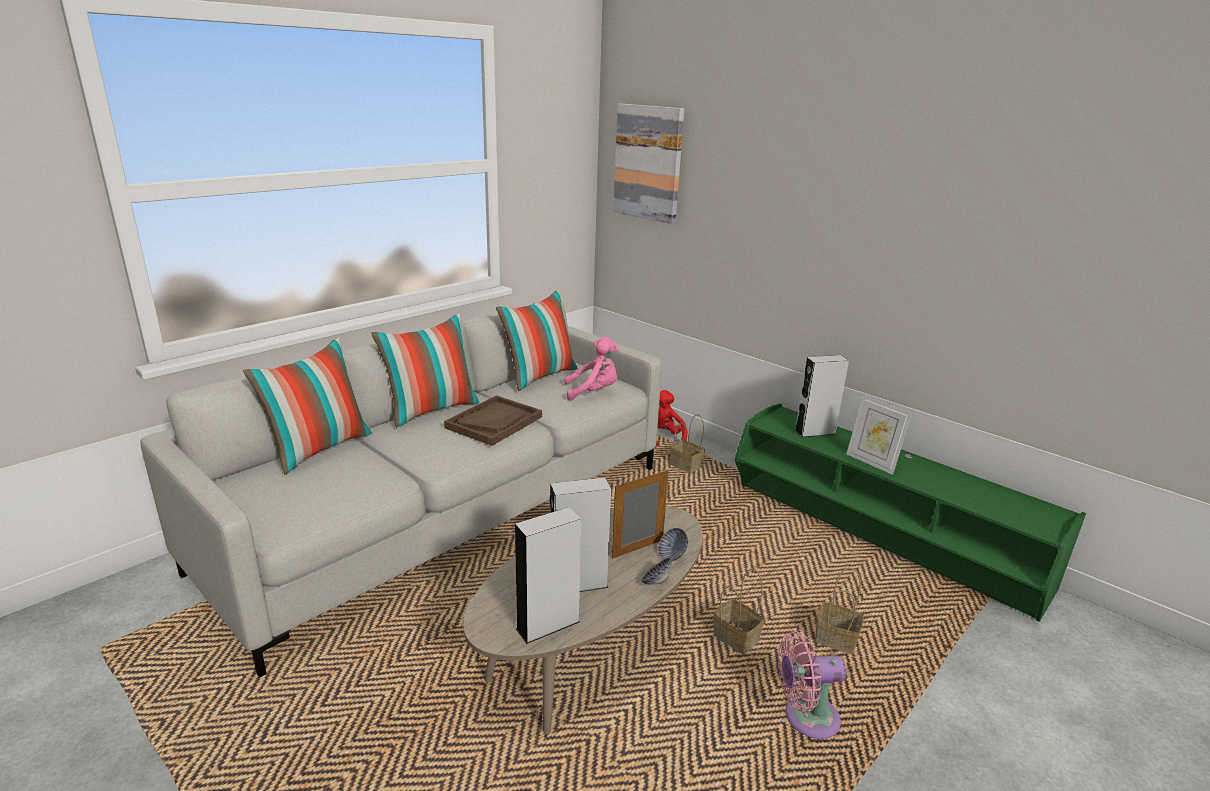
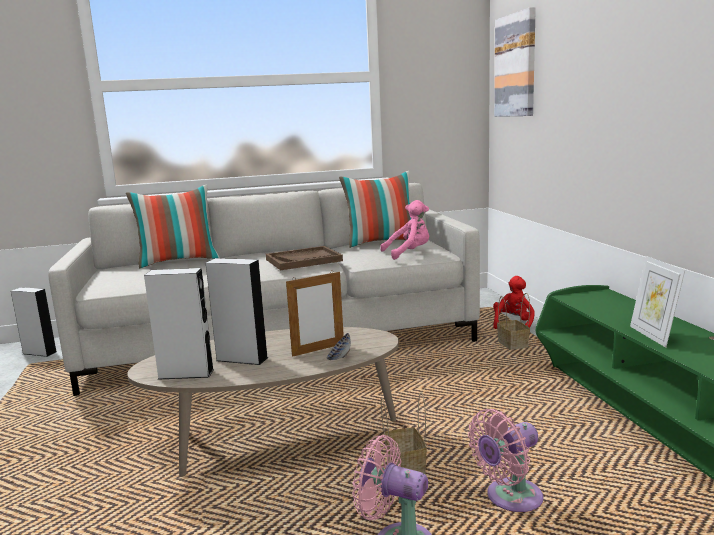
camera: 35 degrees right, 10 degrees down
(432, 410) = (274, 252): pillow -> none
(593, 392) = (409, 253): pink plush toy -> pink plush toy turned 45 degrees counterclockwise
(637, 549) = (318, 350): picture frame -> picture frame turned 150 degrees clockwise
(656, 582) = (300, 369): bowl -> none
(815, 432) = (617, 308): grey speaker -> grey speaker (39, 353)
(837, 640) = (509, 499): basket -> pink fan

